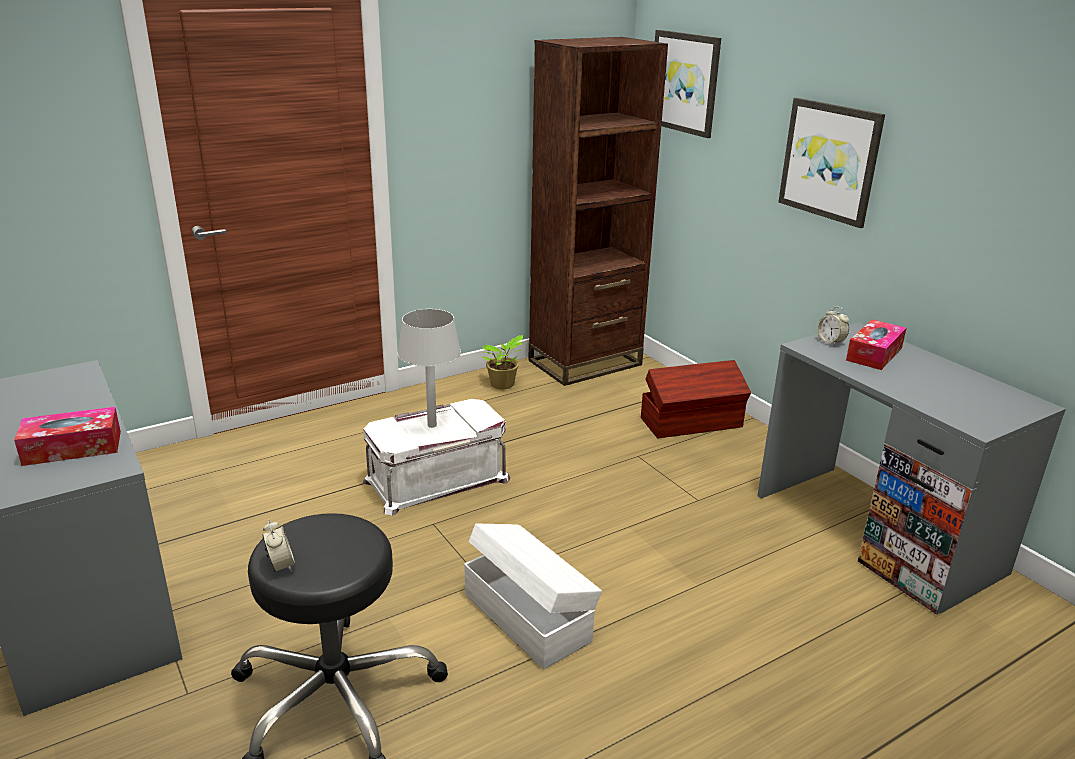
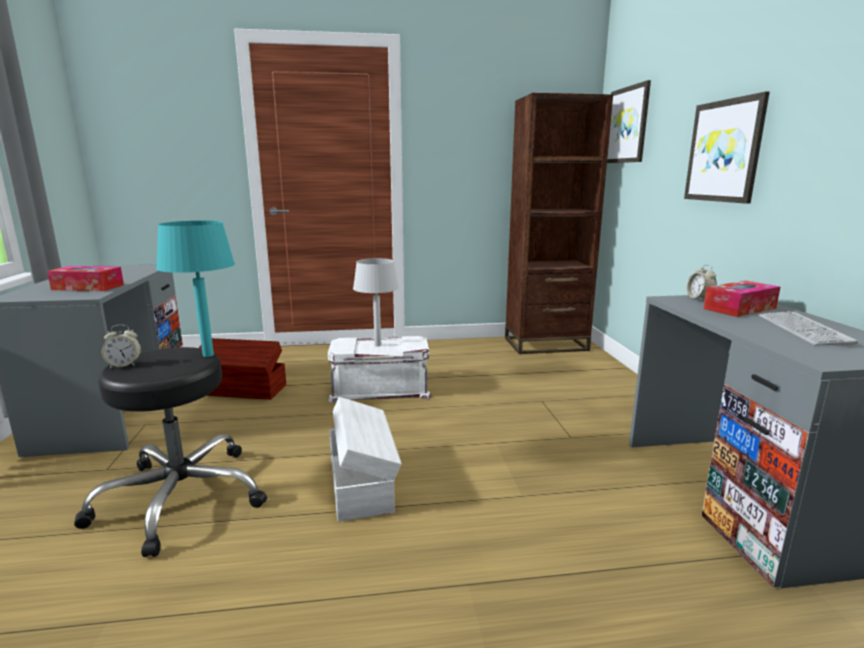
camera: 25 degrees right, 10 degrees down
(281, 566) = (124, 365): alarm clock -> alarm clock turned 75 degrees clockwise
(362, 524) = (207, 355): none -> turquoise table lamp
(503, 385) = (475, 348): potted plant -> none
(692, 423) = (605, 389): brown storage box -> brown storage box (242, 390)
(941, 382) = (803, 330): none -> keyboard

